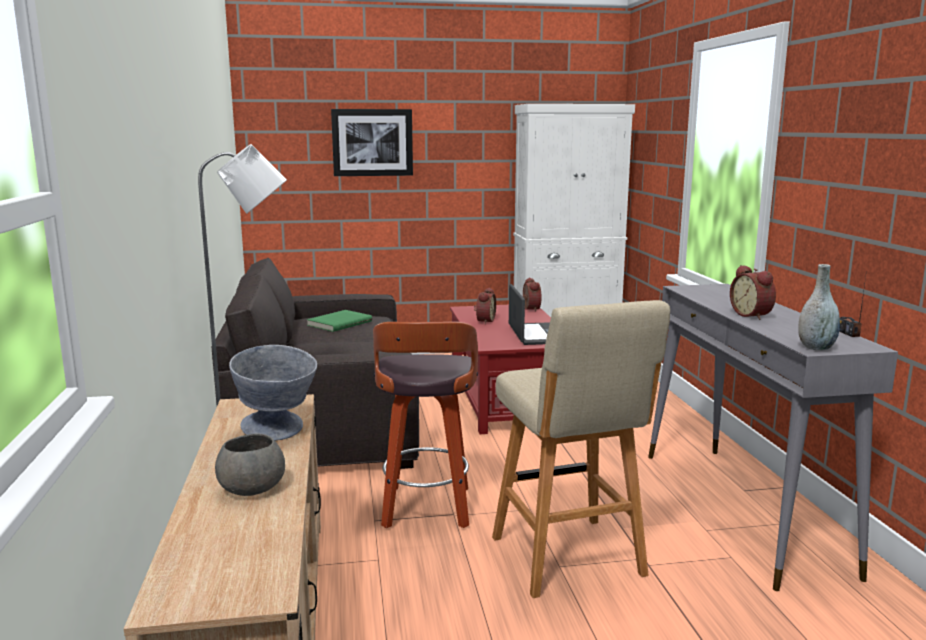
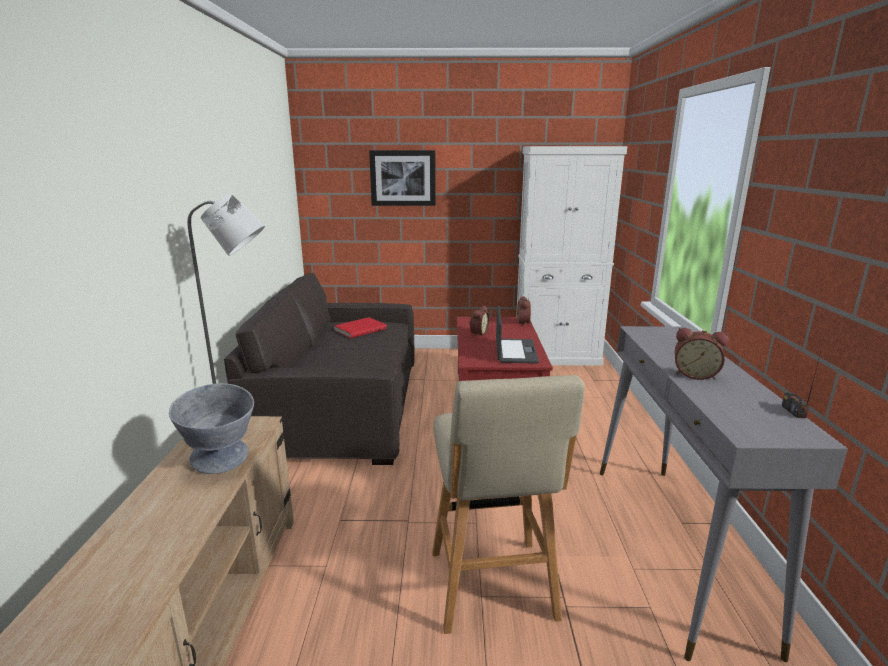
camera: 10 degrees right, 5 degrees up
(250, 488) = (152, 538): grey bowl -> none
(339, 323) = (360, 329): green book -> red book
(427, 510) = (387, 513): stool -> none
(752, 315) = (695, 374): alarm clock -> alarm clock turned 60 degrees counterclockwise
(816, 347) = (750, 433): grey vase -> none

